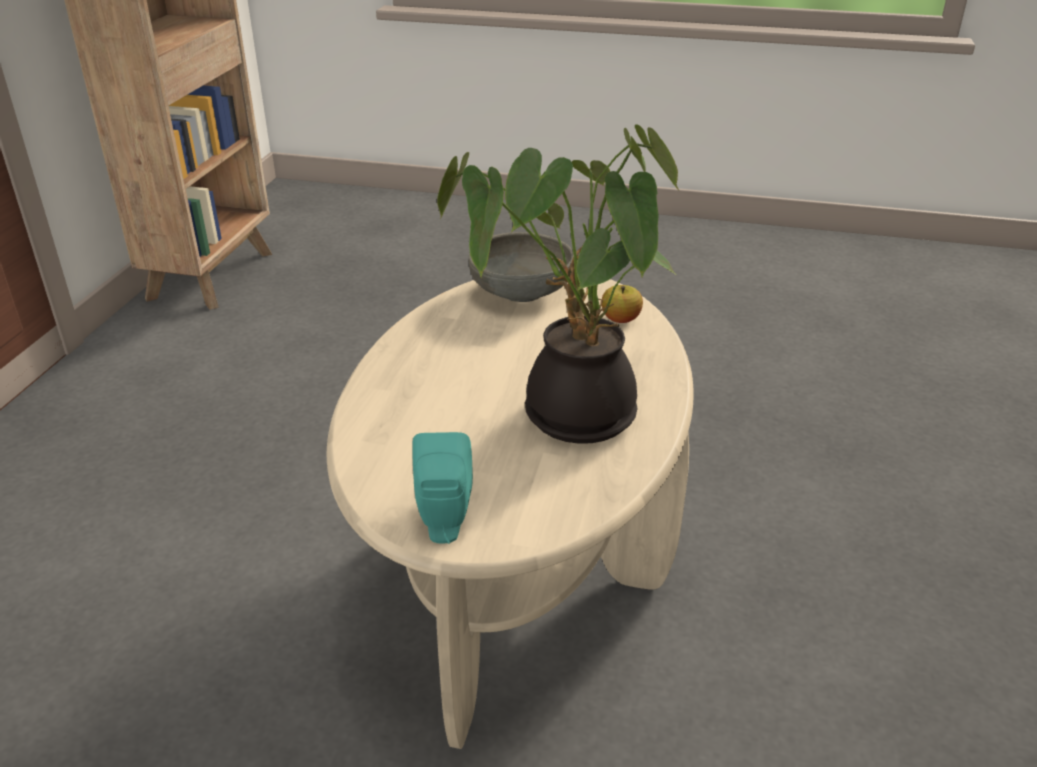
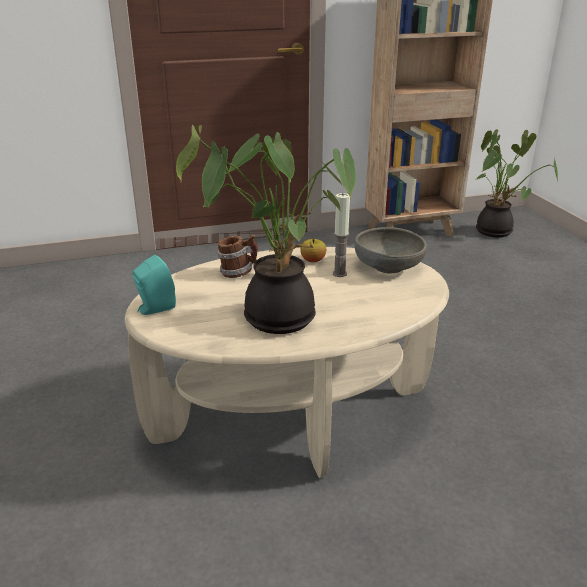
camera: 60 degrees right, 5 degrees down
(306, 222) = (497, 231): none -> potted plant
(409, 409) = (238, 273): none -> mug
(503, 330) = (339, 273): none -> candle
(620, 319) = (399, 303): apple -> apple (313, 260)

